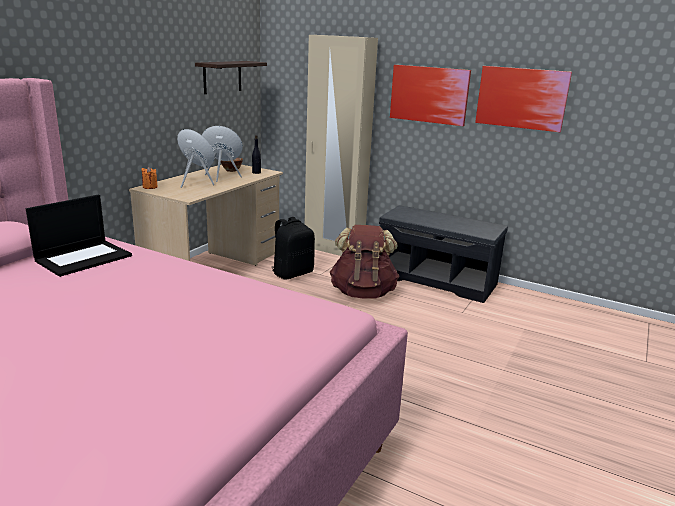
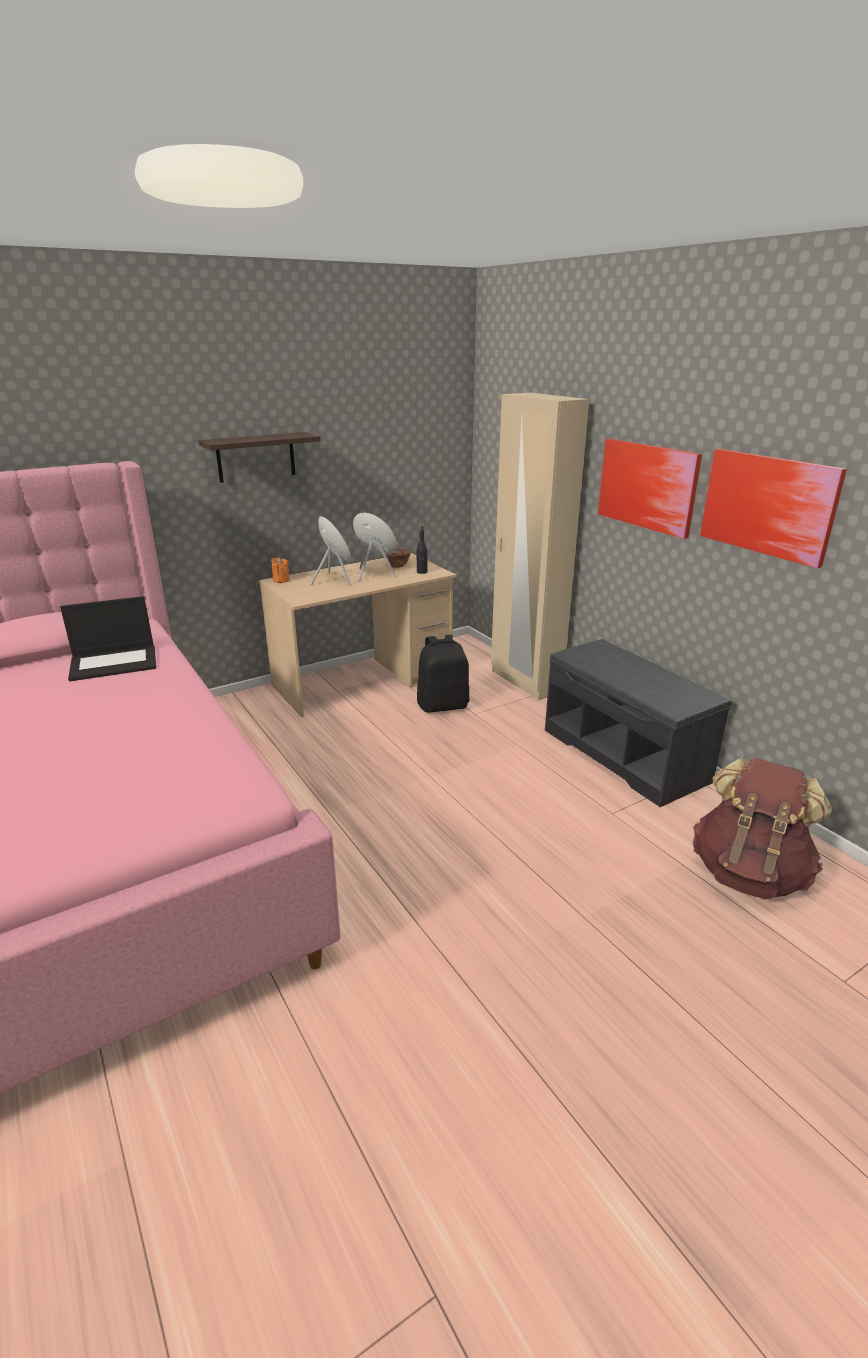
camera: 30 degrees right, 5 degrees up
(222, 77) = (405, 447): shelf -> shelf (256, 457)
(363, 293) = (503, 752): brown backpack -> brown backpack (749, 873)

